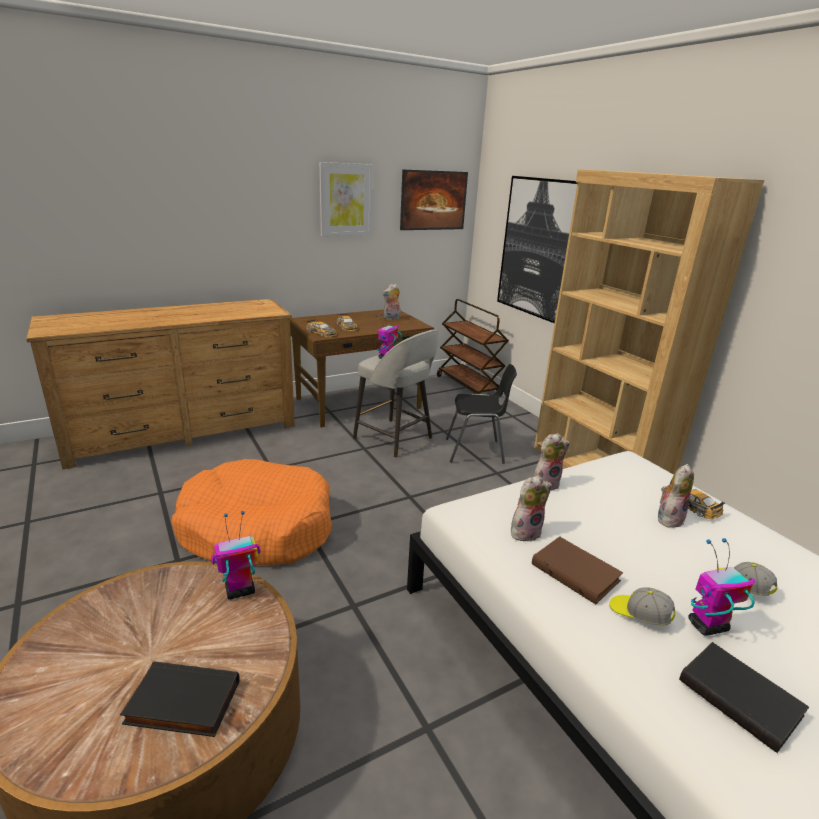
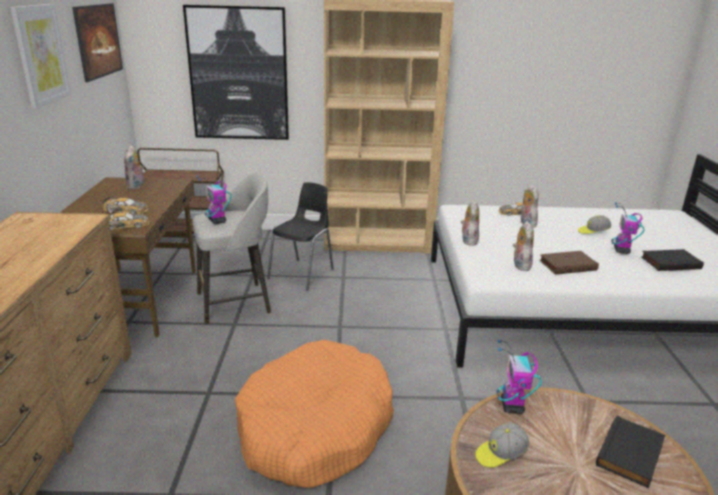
camera: 60 degrees left, 0 degrees up
(639, 615) = (608, 262): cap -> cap (500, 454)

